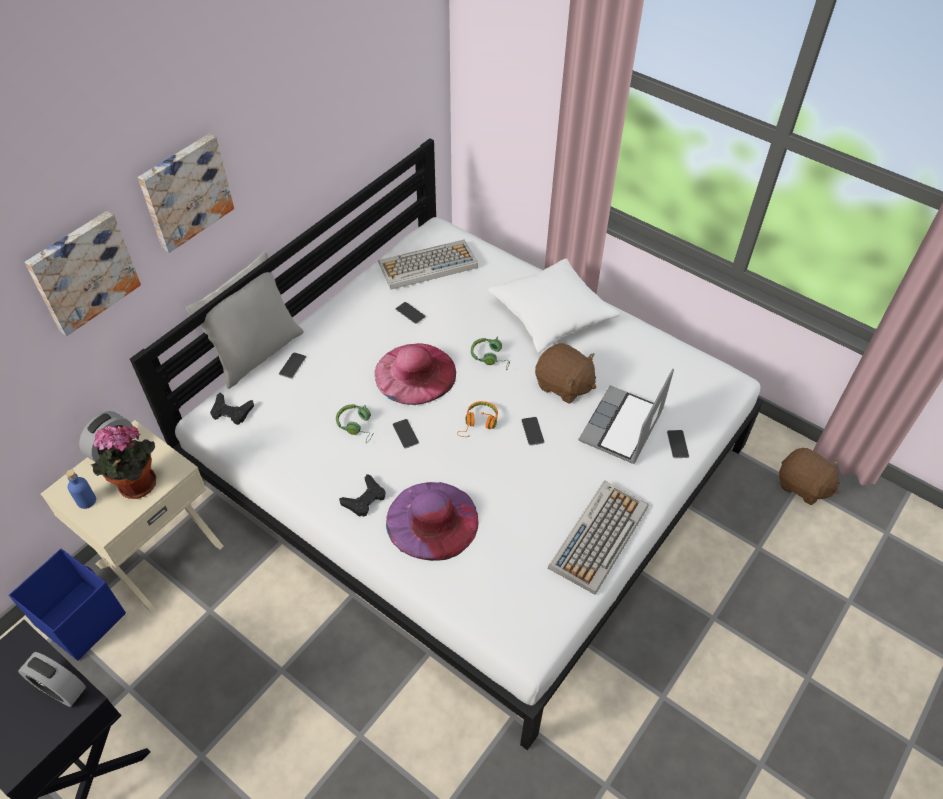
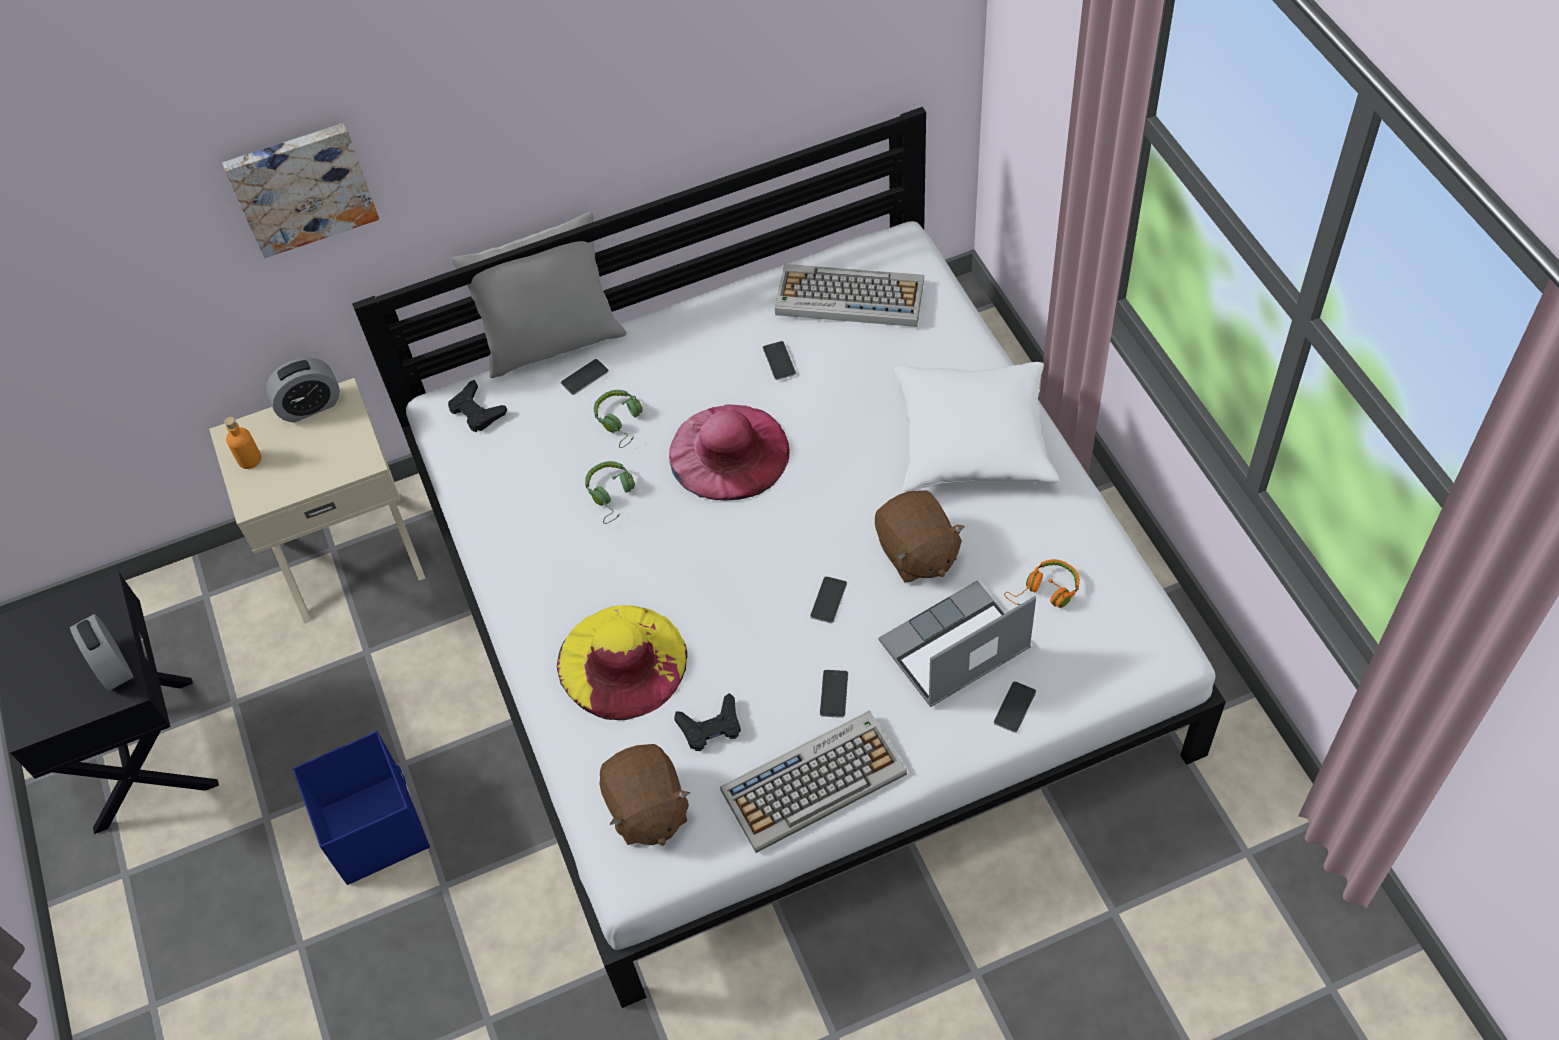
camera: 35 degrees right, 5 degrees up
(81, 619) = (228, 594): blue storage box -> blue storage box (375, 827)
(86, 501) = (249, 459): blue bottle -> orange bottle
(136, 487) = (309, 466): potted plant -> none
(185, 191) = (466, 117): picture -> none
(364, 499) = (560, 596): black game controller -> black game controller (710, 727)
(405, 433) = (663, 531): phone -> phone (834, 693)
(432, 520) = (622, 661): purple hat -> yellow hat
(478, 423) = (764, 558): orange headphones -> orange headphones (1045, 592)
(491, 357) = (843, 470): green headphones -> green headphones (621, 421)
(803, 486) = (1251, 858): brown plush toy -> brown plush toy (647, 809)

